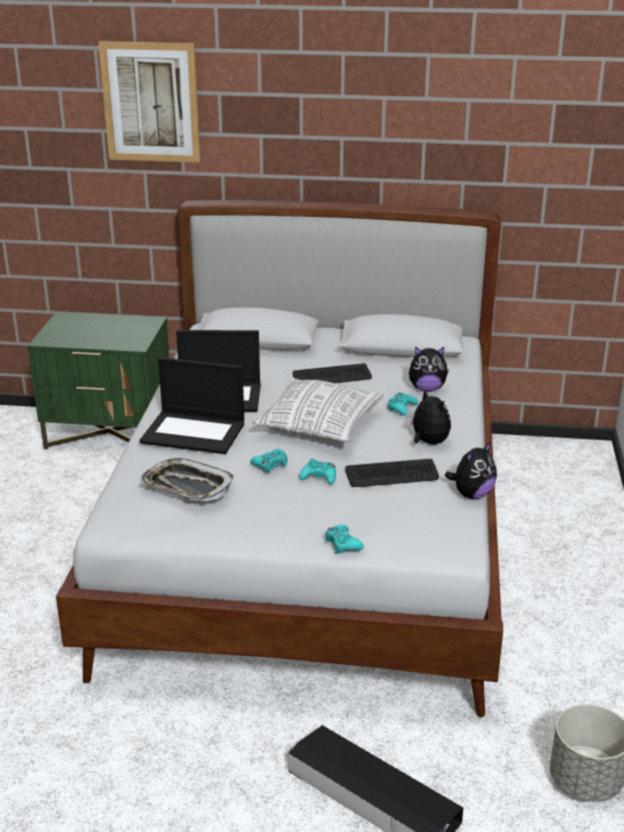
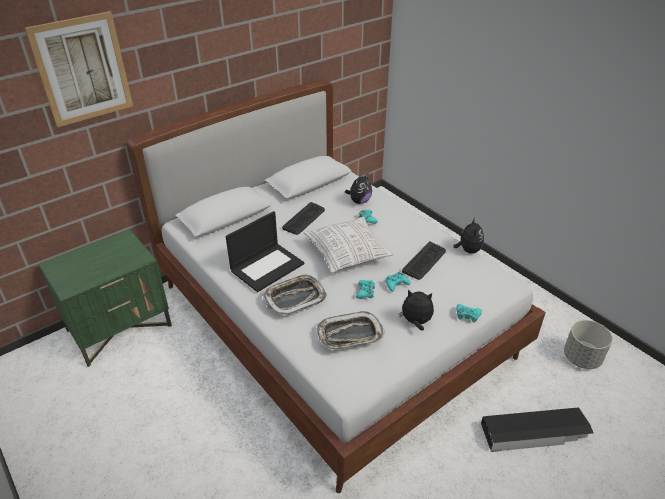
camera: 45 degrees left, 10 degrees up
(194, 432) = (295, 298): laptop -> tray
(428, 442) = (408, 232): plush toy -> plush toy (416, 322)

